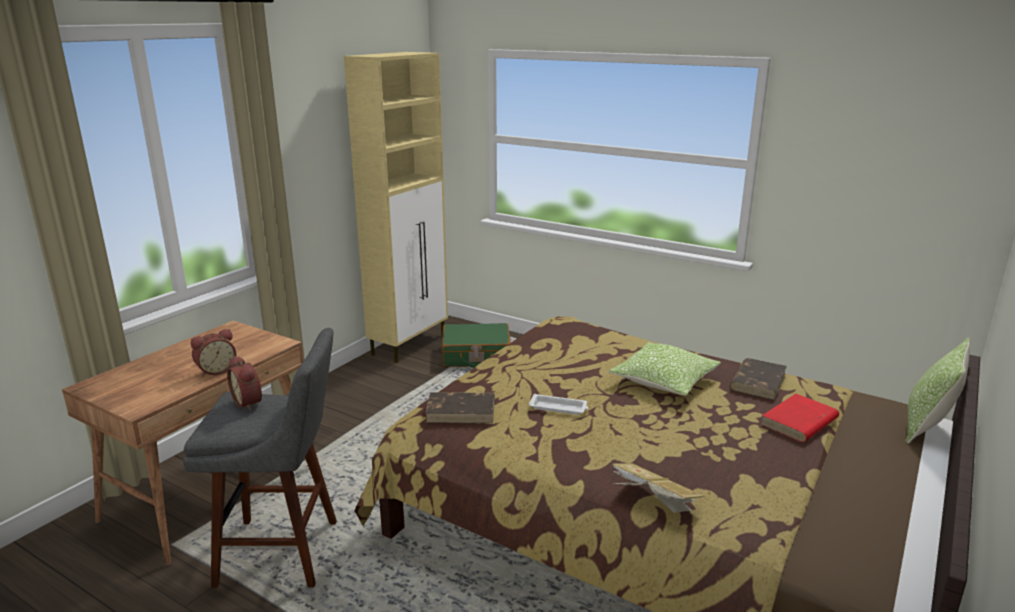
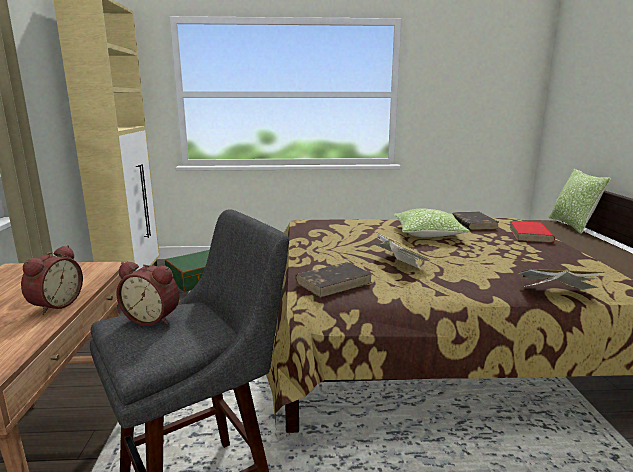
camera: 35 degrees left, 5 degrees down
(559, 408) = (398, 262): white tray -> book

